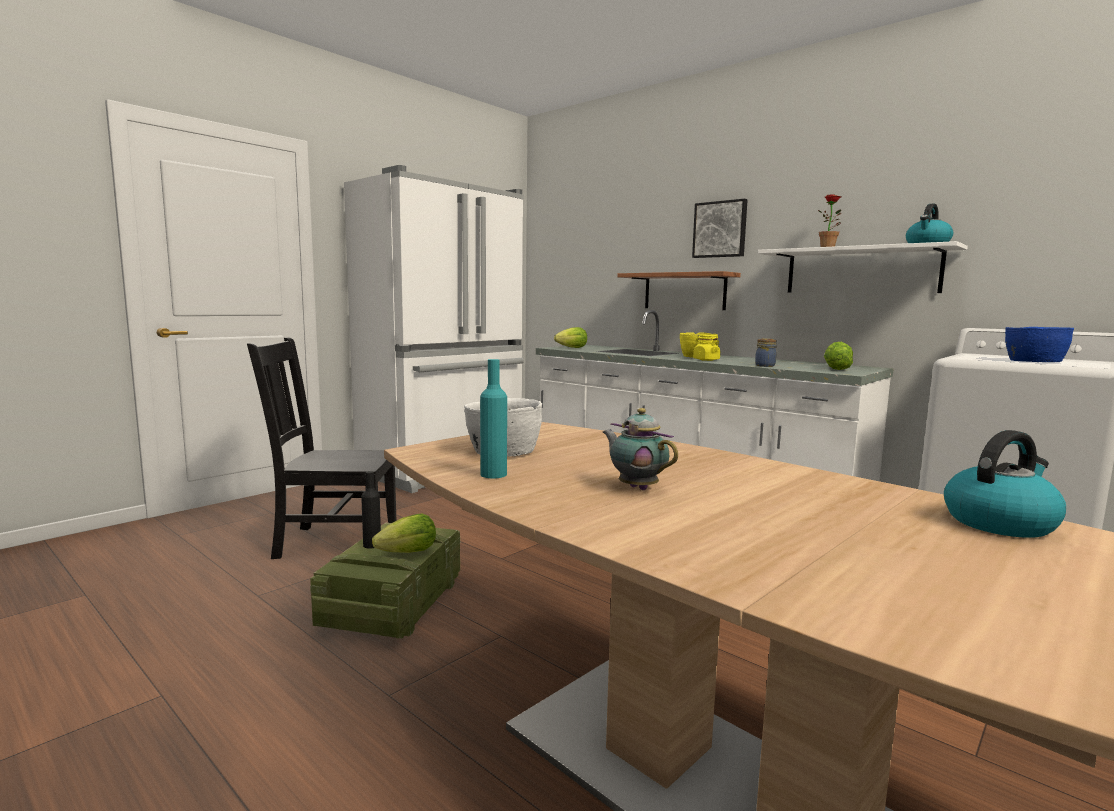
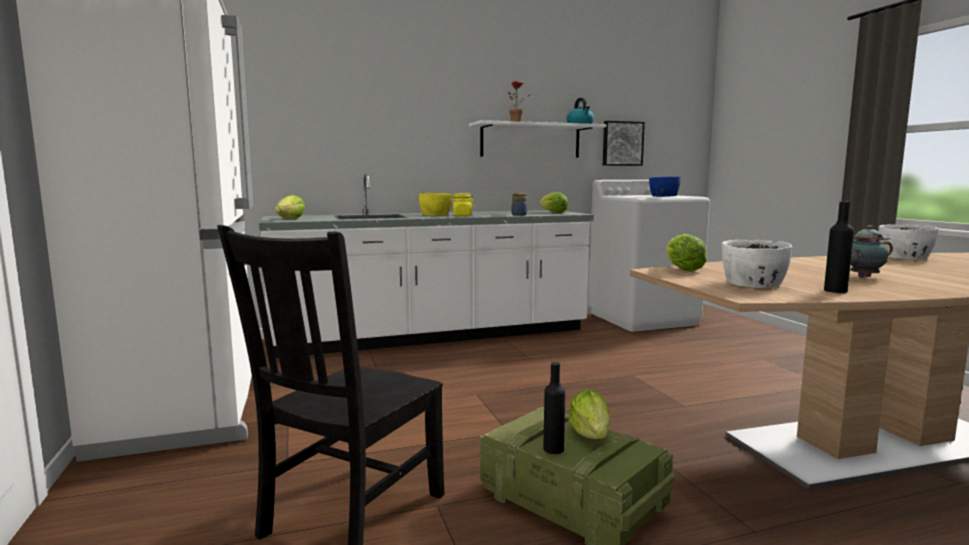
camera: 60 degrees left, 0 degrees up
(493, 474) = (835, 290): turquoise bottle -> black bottle
(569, 432) = (682, 269): none -> lettuce
(684, 291) = (384, 155): shelf -> none
(720, 229) = (416, 98): picture -> picture (622, 143)
(999, 522) = (904, 257): kettle -> white bowl

